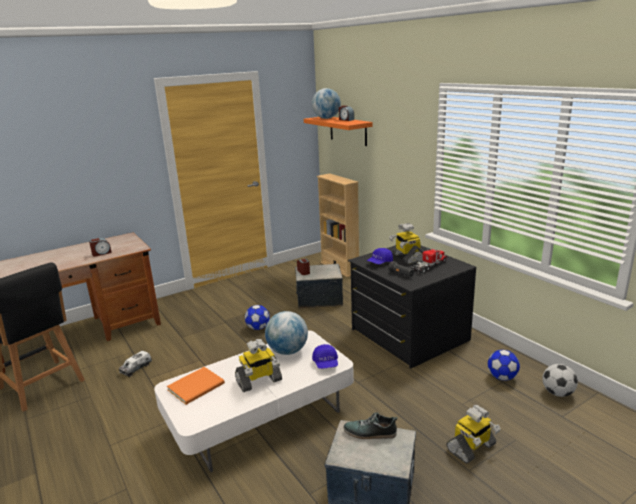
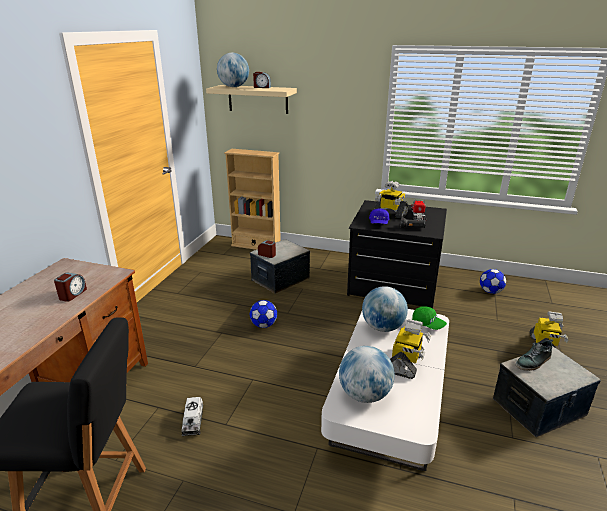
camera: 40 degrees left, 5 degrees up
(198, 386) = (364, 395): orange book -> globe
(326, 363) = (428, 324): blue cap -> green cap
(348, 130) = (258, 99): orange shelf -> beige shelf
(557, 393) = (530, 289): football -> none

